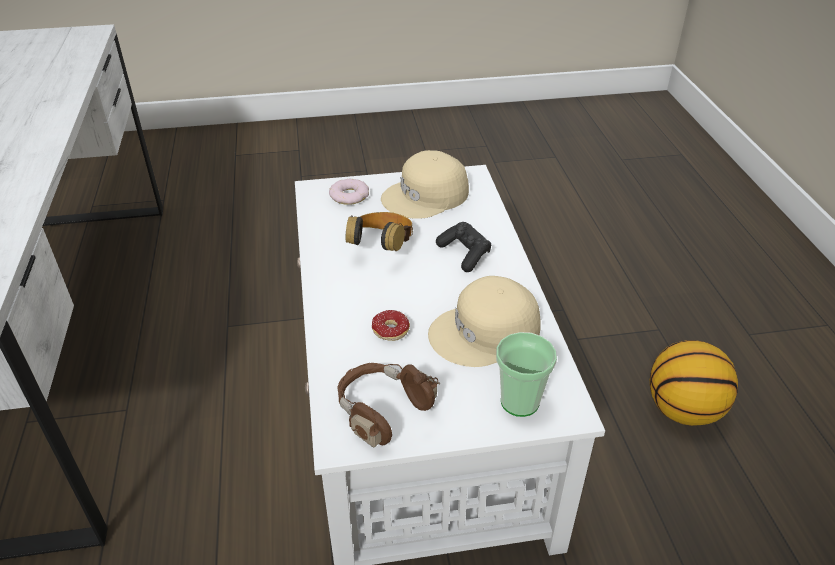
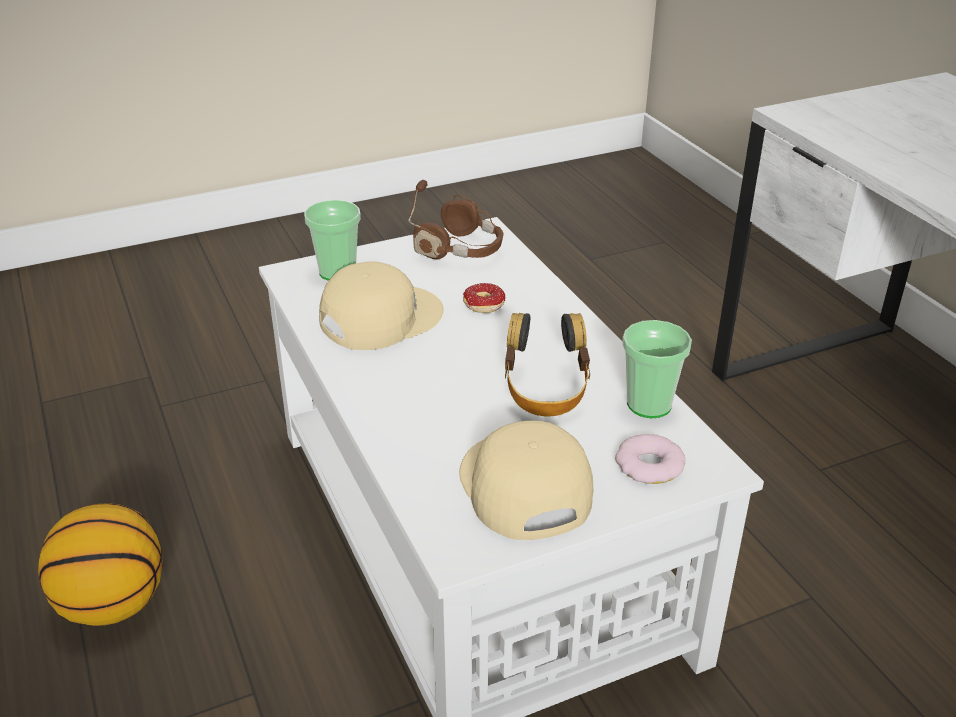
camera: 165 degrees right, 5 degrees down
(321, 227) = (649, 405): none -> cup
(426, 196) = (522, 487): beige cap -> beige cap turned 60 degrees counterclockwise
(464, 254) = (428, 399): black game controller -> none

